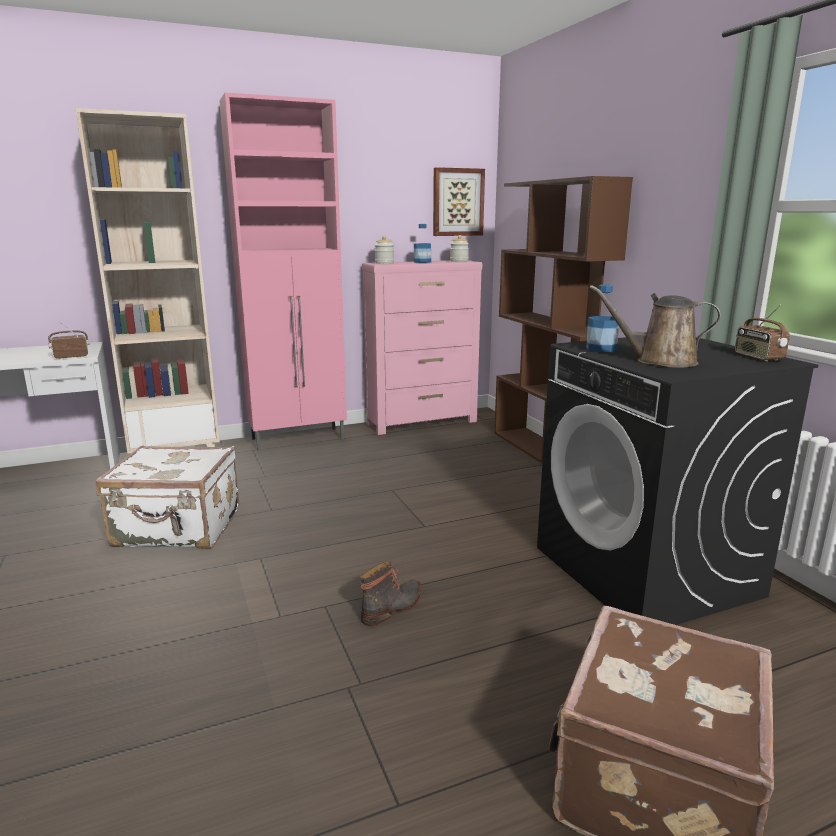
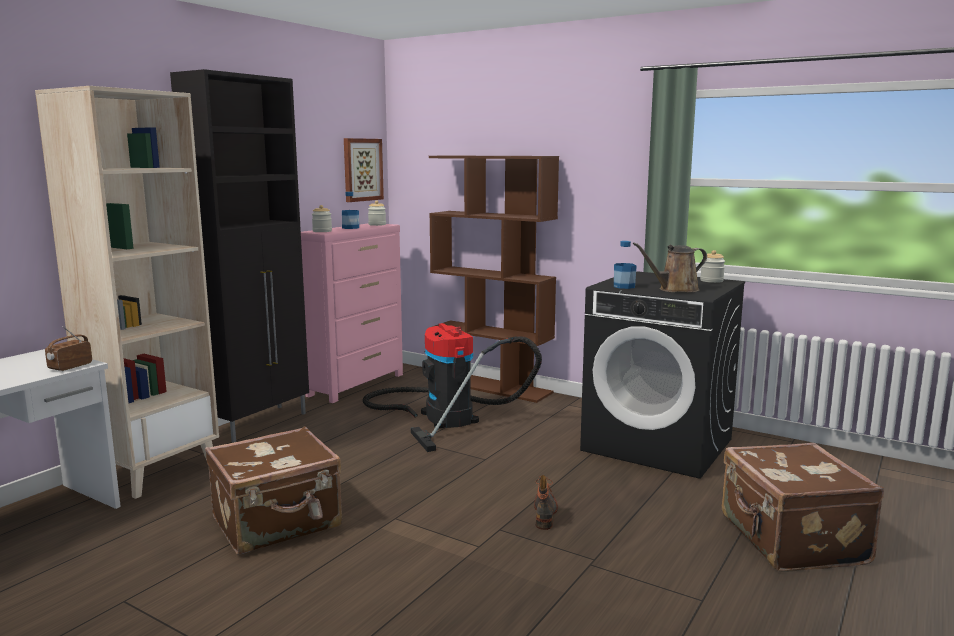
camera: 35 degrees left, 5 degrees down
(178, 529) = (278, 523): white suitcase -> brown suitcase
(299, 439) = (260, 423): pink cabinet -> black cabinet
(454, 471) = (445, 416): none -> vacuum cleaner
(758, 357) = (711, 281): radio -> jar

